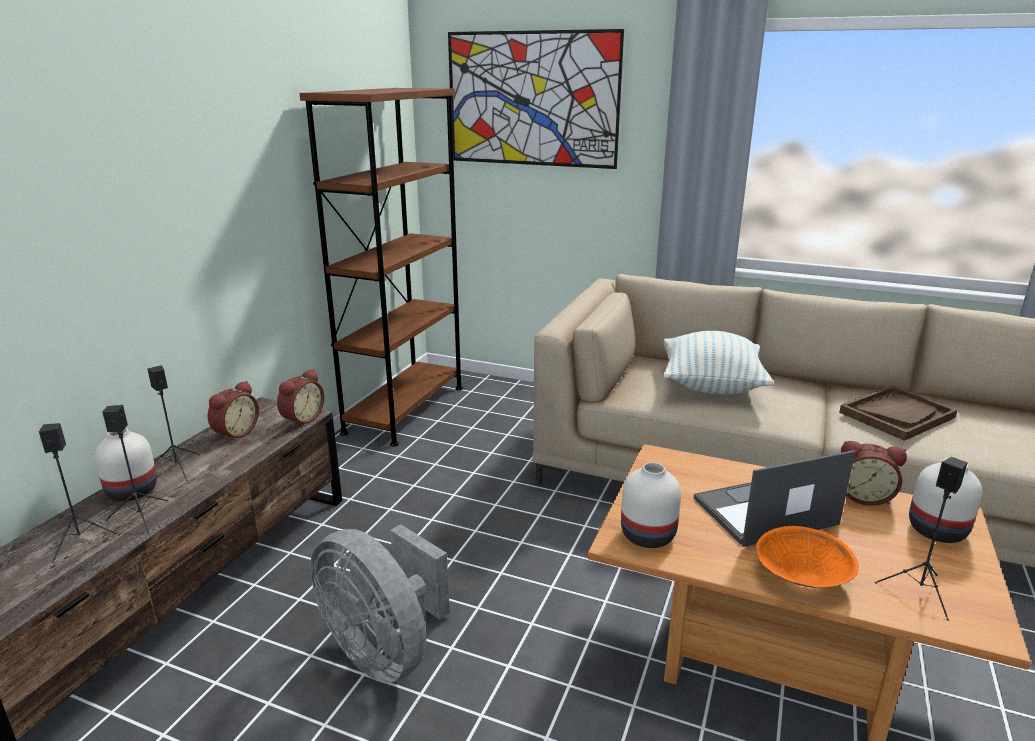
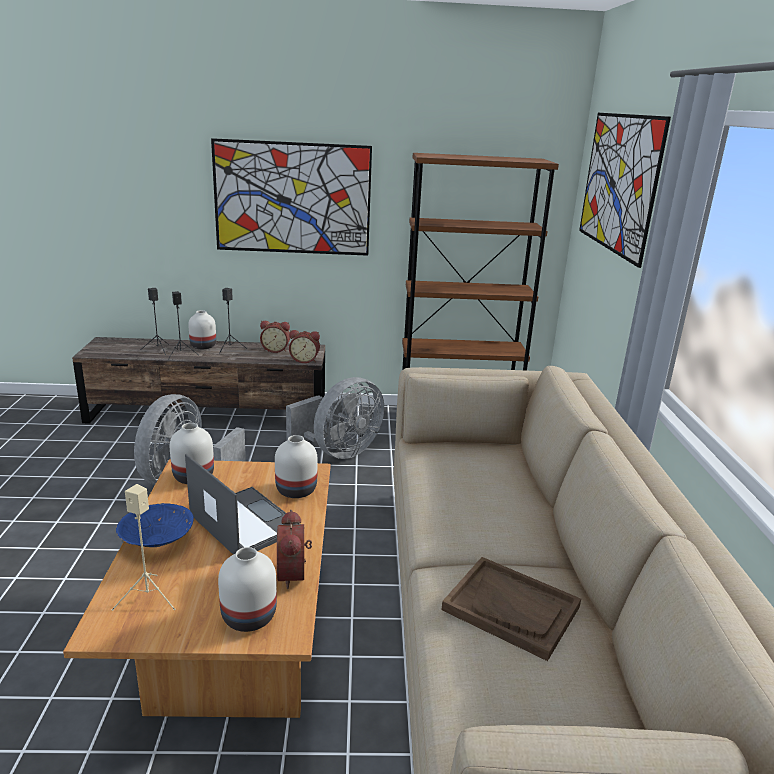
camera: 65 degrees right, 0 degrees up
(178, 188) = (292, 198): none -> picture
(412, 499) = (339, 452): none -> grey fan
(698, 472) = (295, 490): none -> white vase
(711, 386) = (478, 486): pillow -> none
(800, 577) = (157, 540): orange bowl -> blue bowl
(920, 592) = (147, 598): black speaker -> beige speaker

